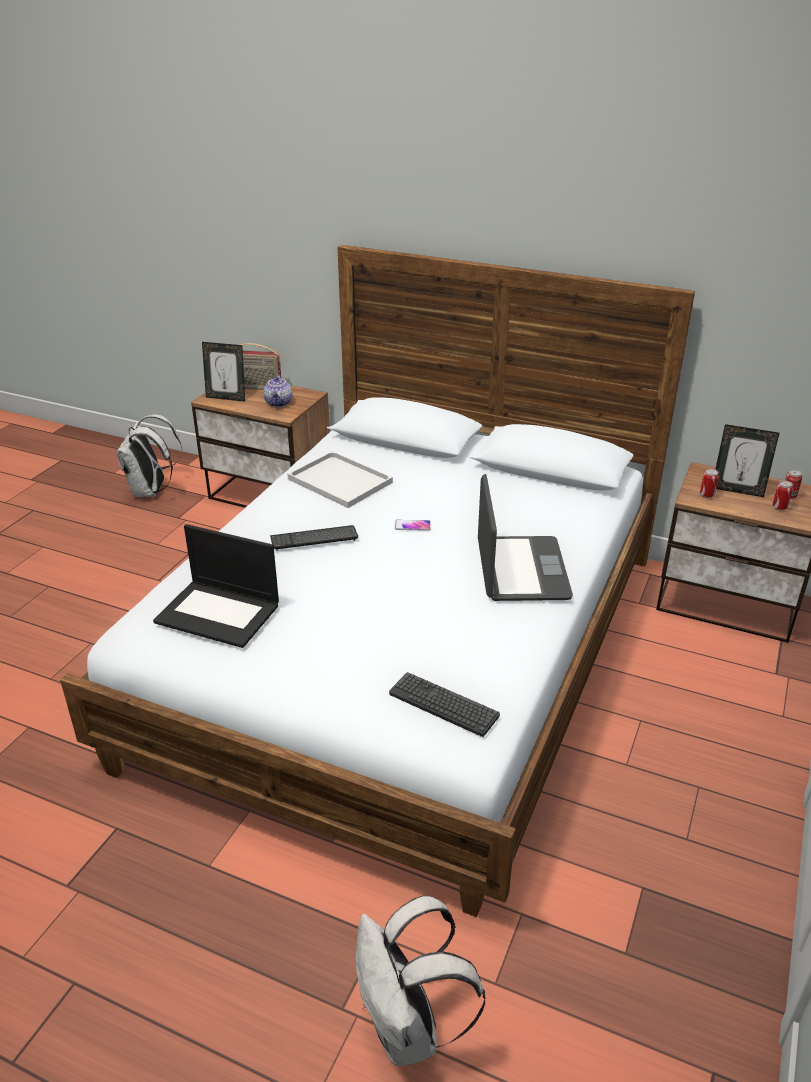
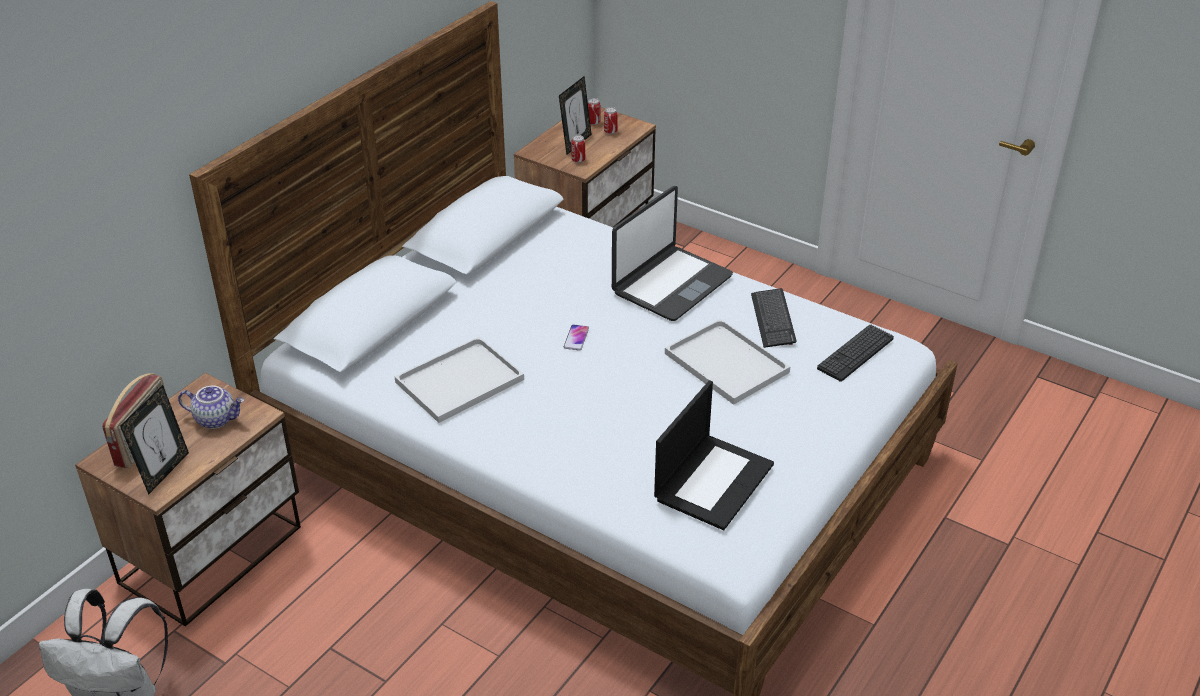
camera: 80 degrees left, 5 degrees up
(314, 539) = (582, 409): keyboard -> keyboard (773, 319)
(401, 611) = (724, 362): none -> white tray
(408, 1029) = (1021, 509): white backpack -> none
(520, 570) = (671, 284): laptop -> laptop turned 120 degrees clockwise

